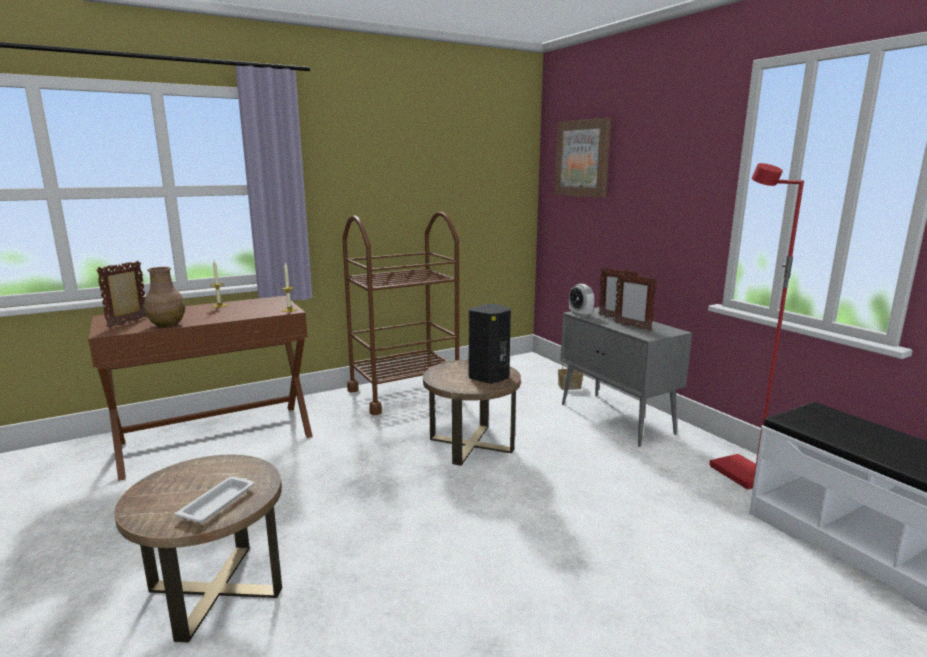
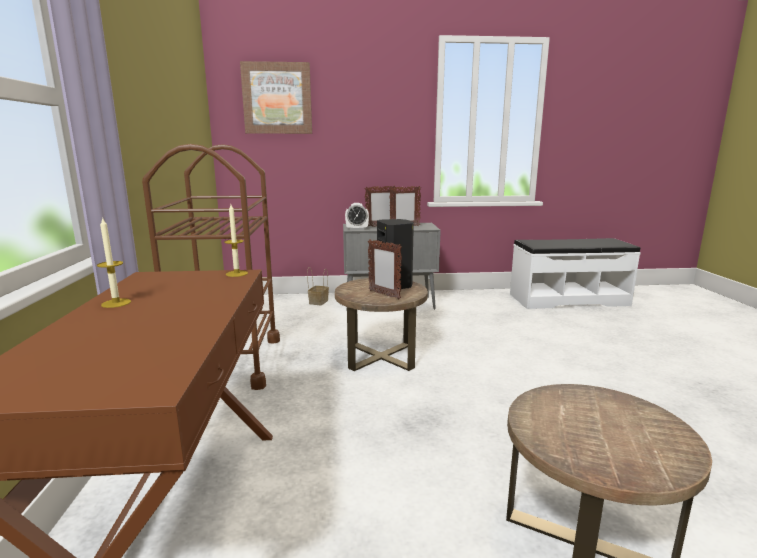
camera: 65 degrees left, 0 degrees up
(129, 322) = (94, 368): picture frame -> picture frame (384, 295)
(167, 324) = (187, 336): brown vase -> none
(218, 503) = (631, 418): white tray -> none
(740, 474) = (485, 298): red floor lamp -> none

